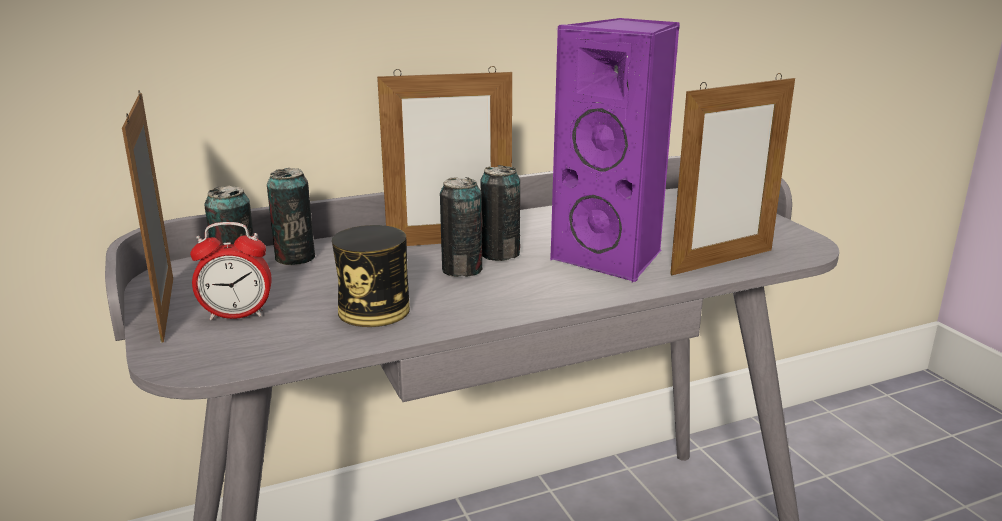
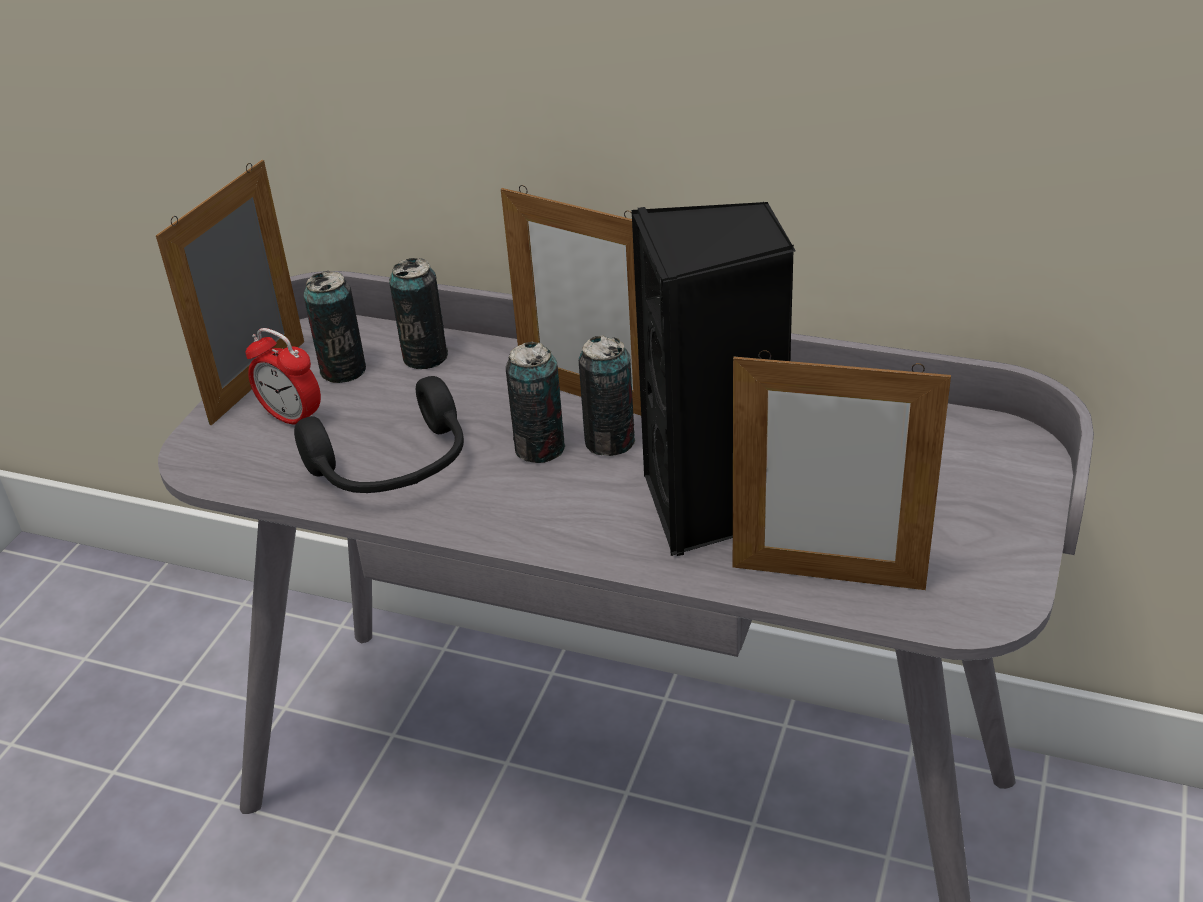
camera: 45 degrees right, 15 degrees up
(374, 310) = (393, 467): can -> black headphones
(613, 258) = (714, 507): purple speaker -> black speaker

